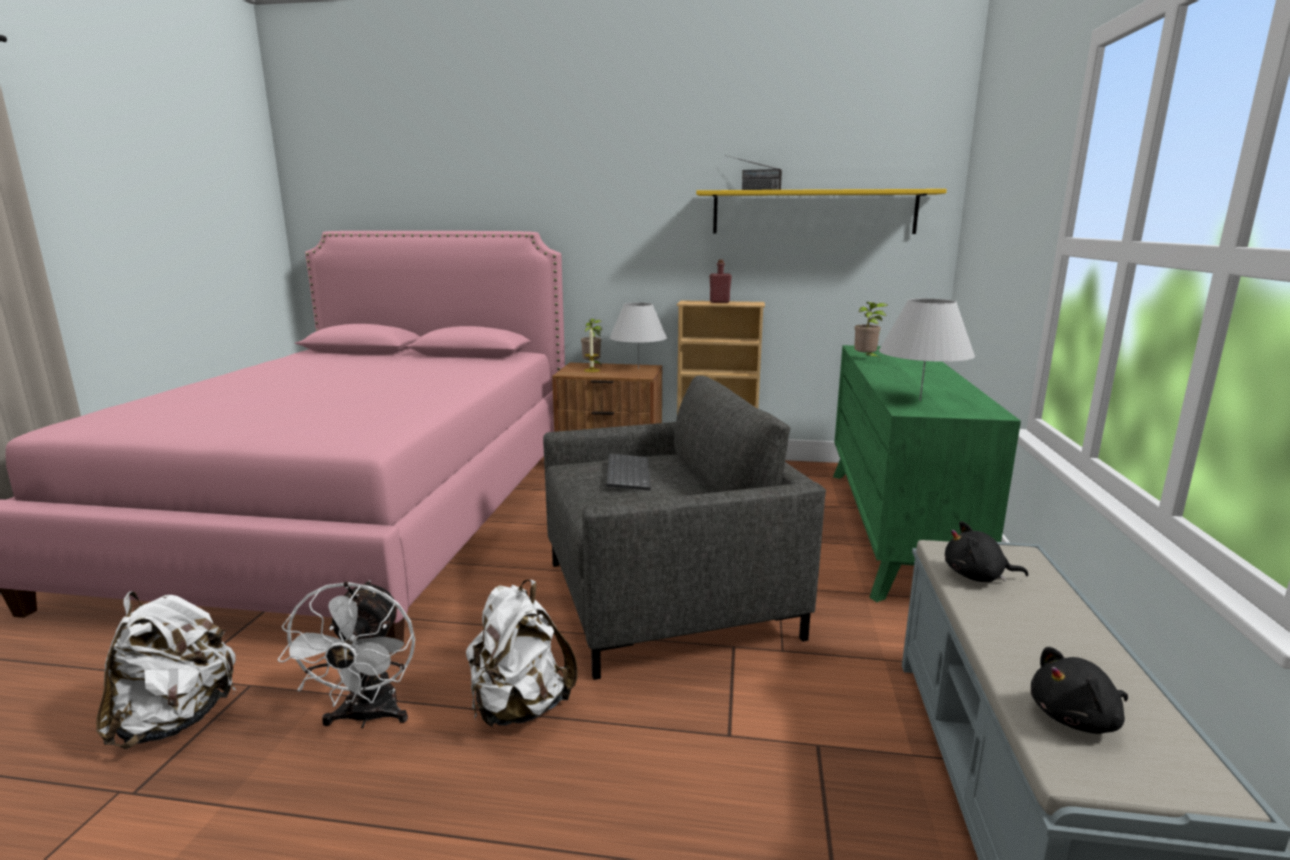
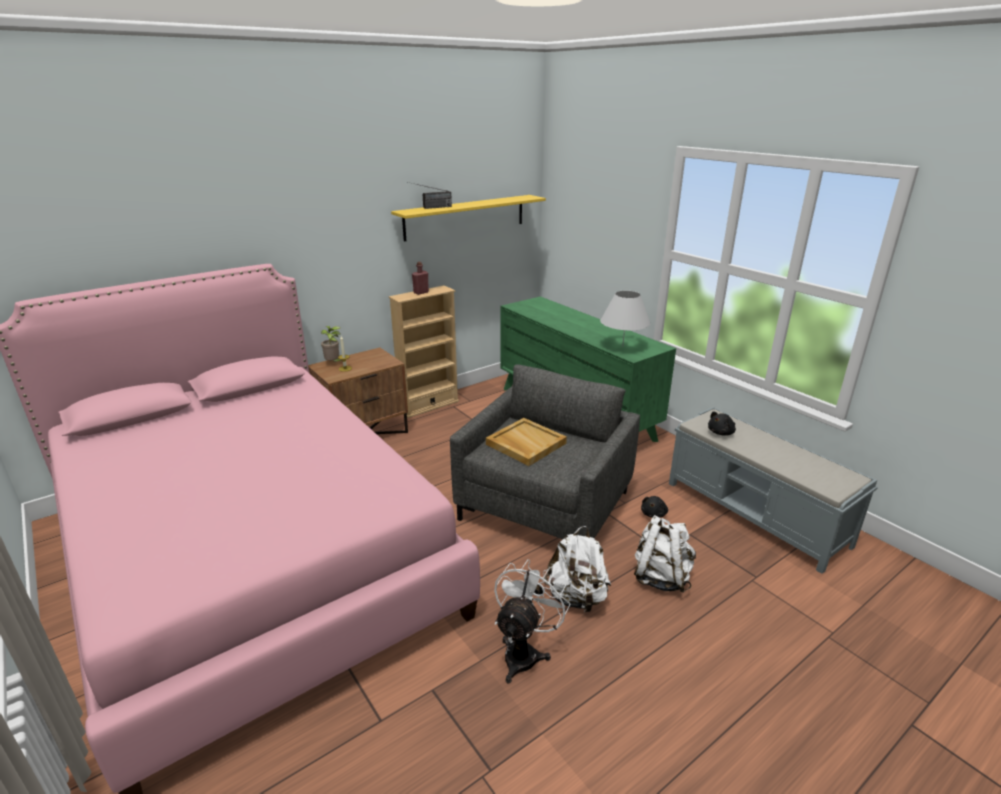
camera: 45 degrees left, 10 degrees up
(176, 720) = (433, 734): white backpack -> white backpack (660, 577)
(367, 717) = (524, 652): white fan -> white fan turned 105 degrees counterclockwise
(626, 473) = (525, 444): keyboard -> beige tray
(638, 368) = (373, 356): white table lamp -> none
(866, 359) = (538, 317): potted plant -> none
(1076, 719) = (814, 474): black plush toy -> black plush toy (654, 514)

